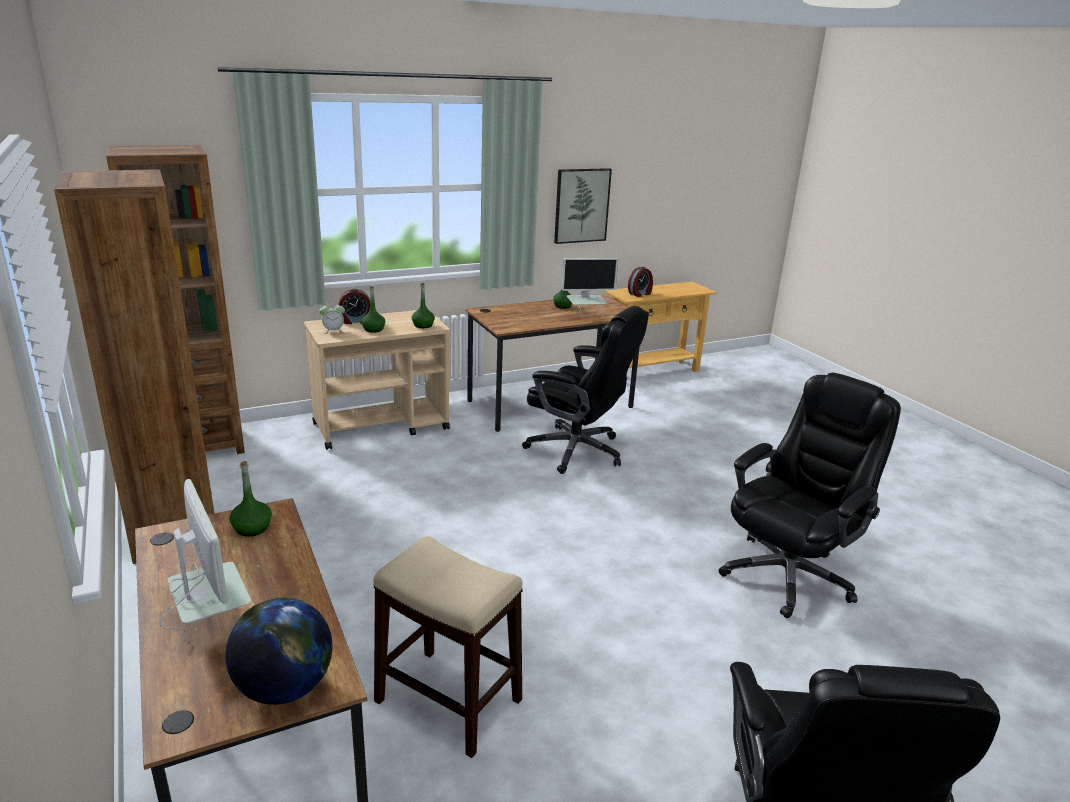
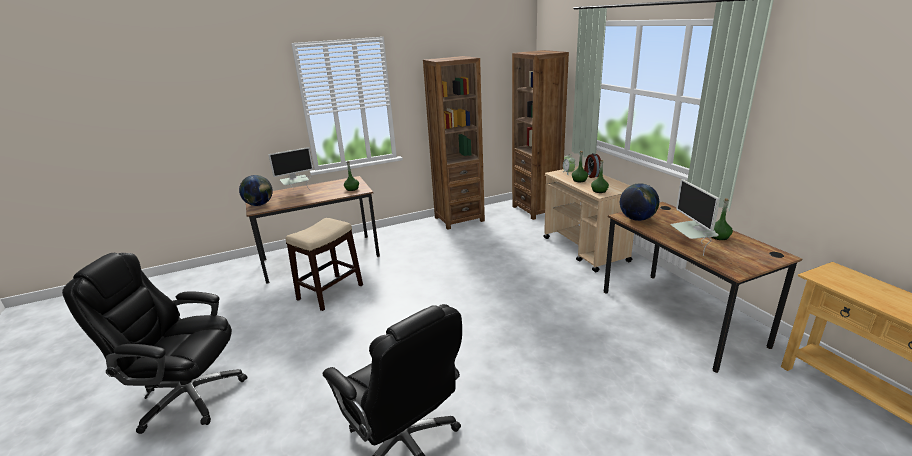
camera: 95 degrees right, 0 degrees up
(514, 325) = (637, 219): none -> globe
(578, 451) = (589, 332): black office chair -> none
(581, 205) = (823, 149): picture -> none
(640, 294) = (851, 284): alarm clock -> none

